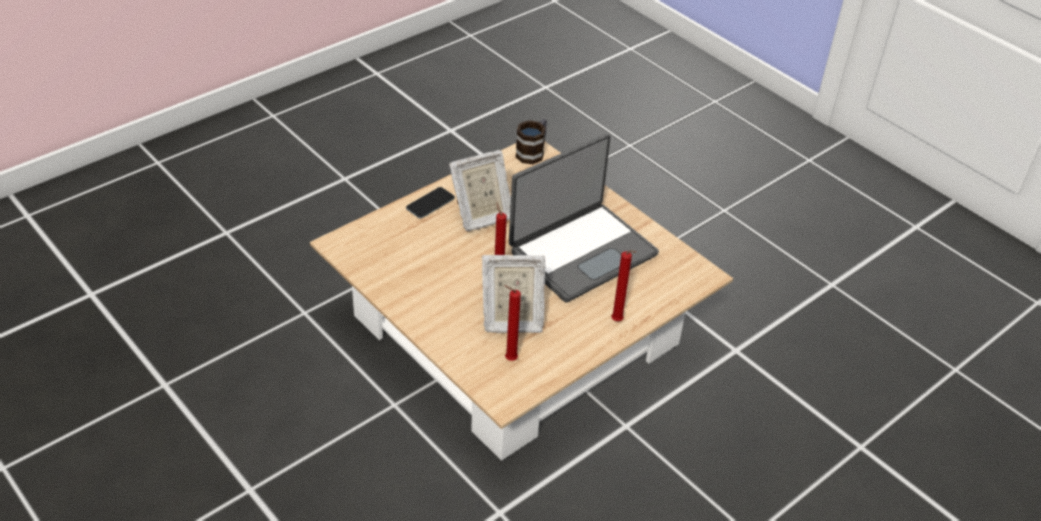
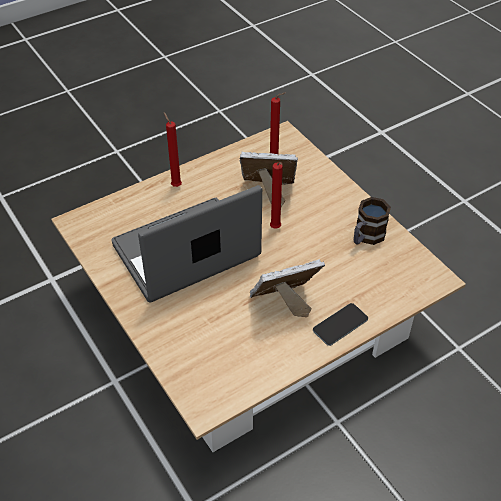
camera: 170 degrees left, 5 degrees up
(533, 152) = (206, 400): mug -> mug (366, 237)

